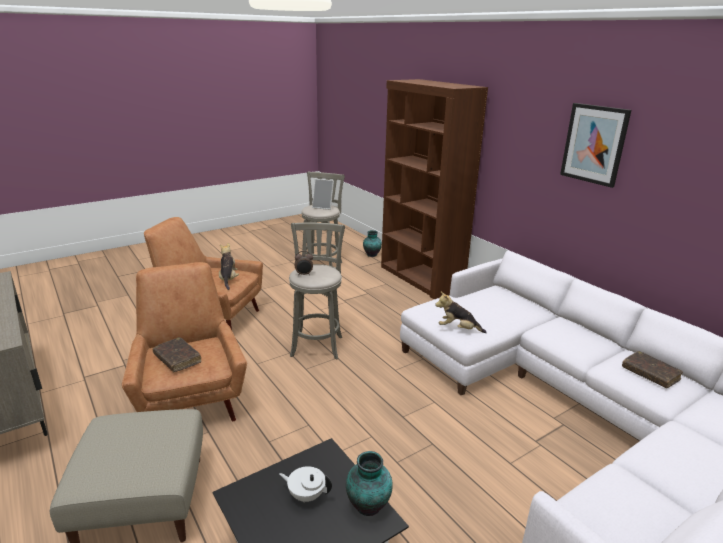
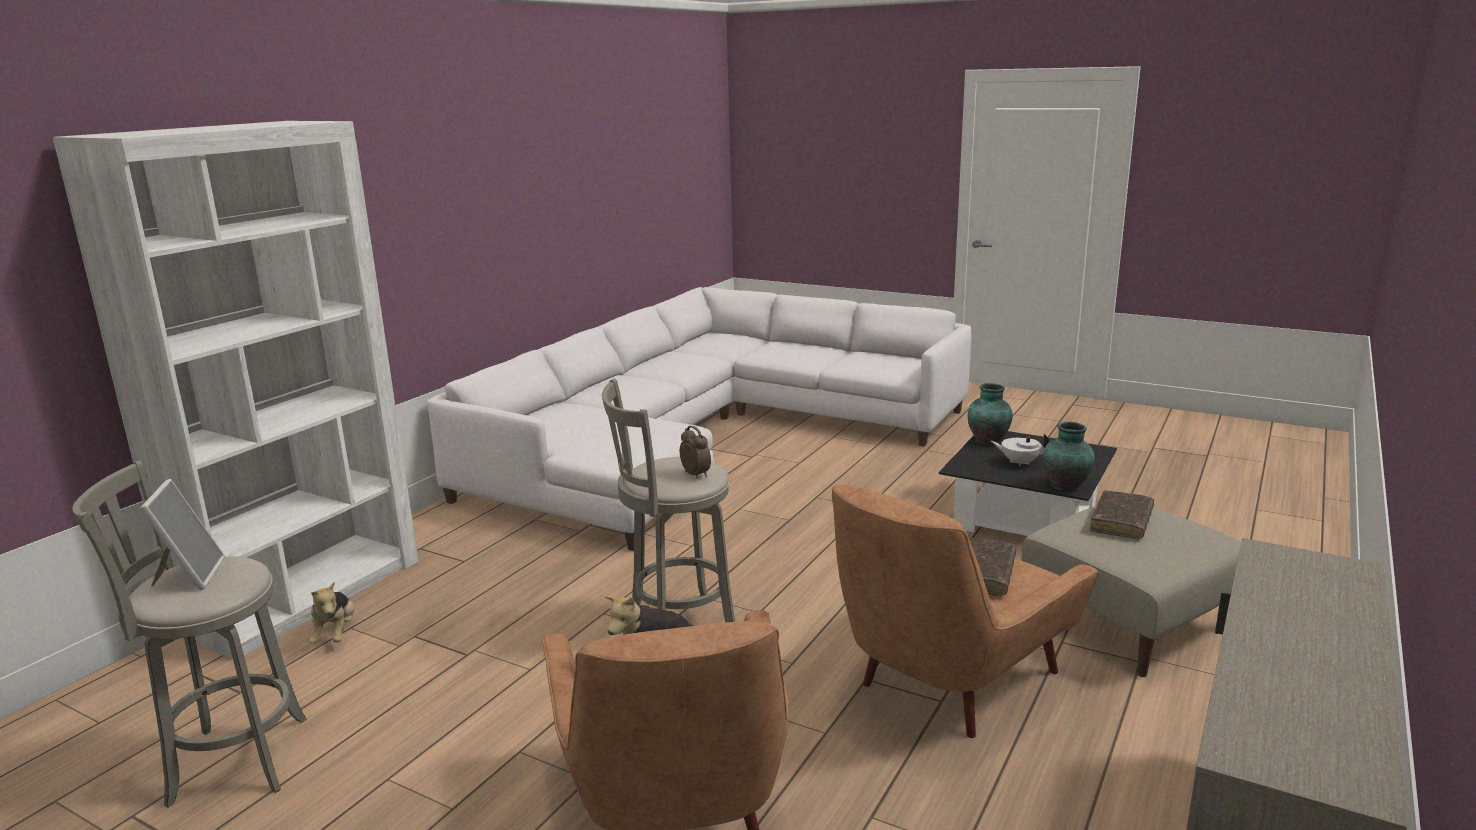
camera: 115 degrees left, 5 degrees down
(306, 495) = (1019, 463): white teapot -> white teapot turned 120 degrees clockwise
(371, 255) = (134, 698): vase -> vase (1066, 486)
(420, 278) = (305, 595): brown bookcase -> white bookcase
(458, 329) = (662, 435): plush toy -> plush toy (336, 634)
(594, 144) = (473, 171): picture -> none
(650, 374) = (676, 360): brown book -> brown book (1121, 522)

